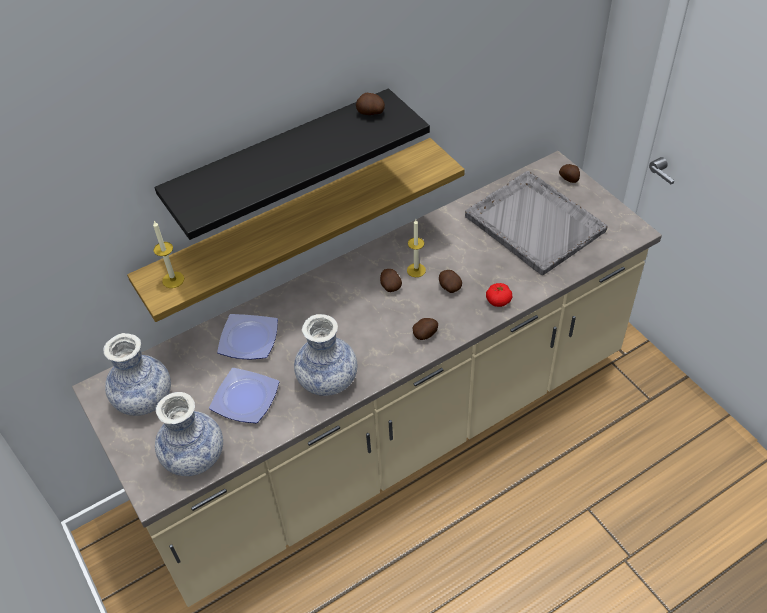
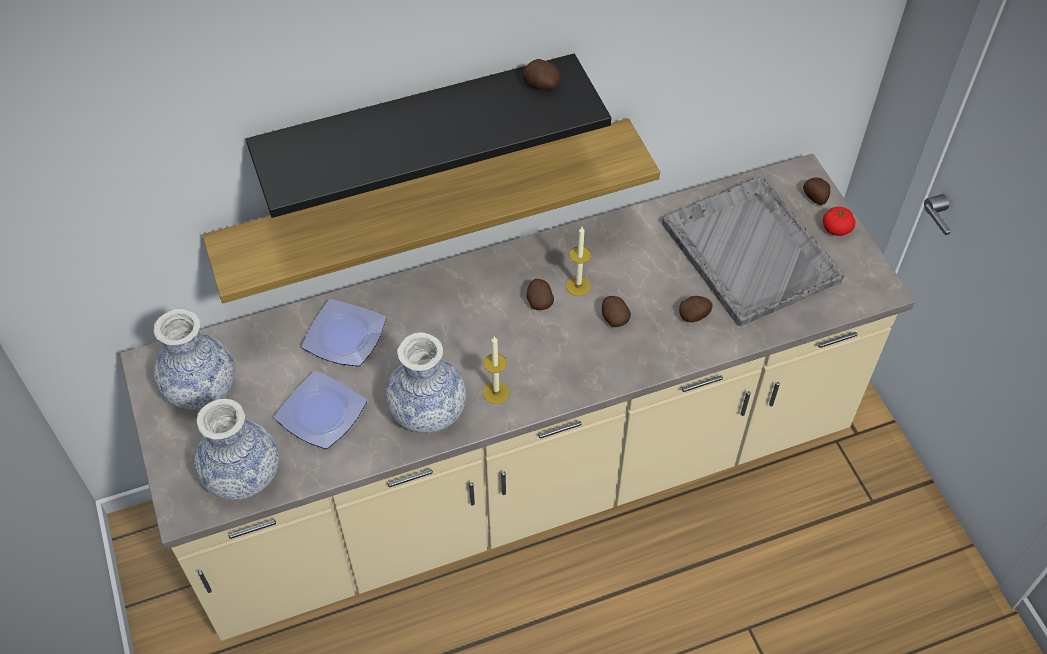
camera: 10 degrees right, 5 degrees up
(173, 280) = (255, 253): candle -> candle (496, 393)
(425, 334) = (566, 376): potato -> potato (694, 315)
(498, 301) = (671, 350): tomato -> tomato (836, 228)

